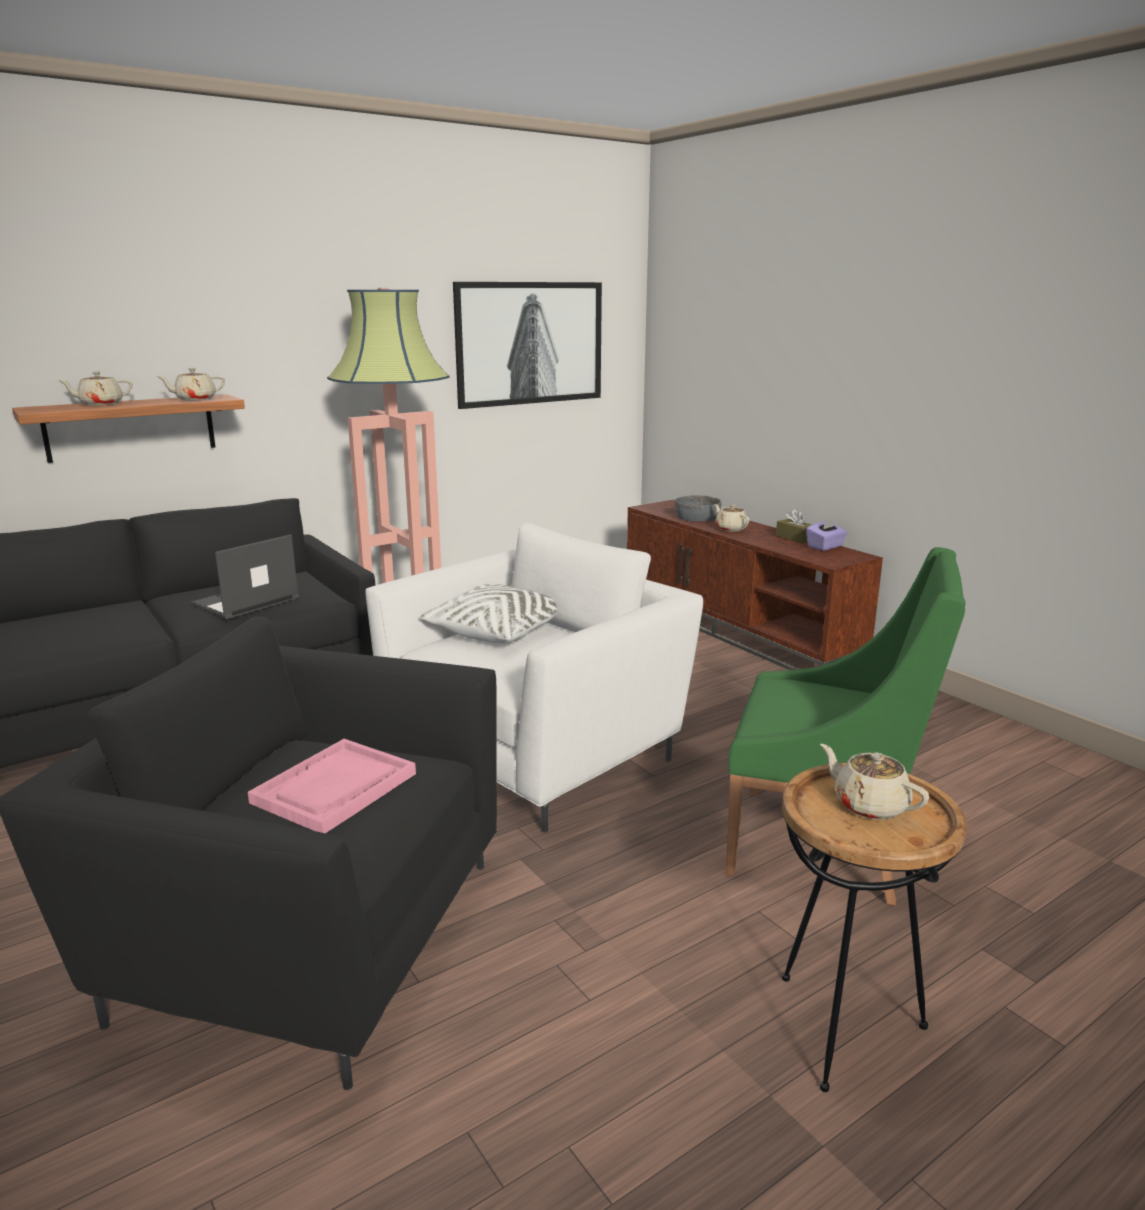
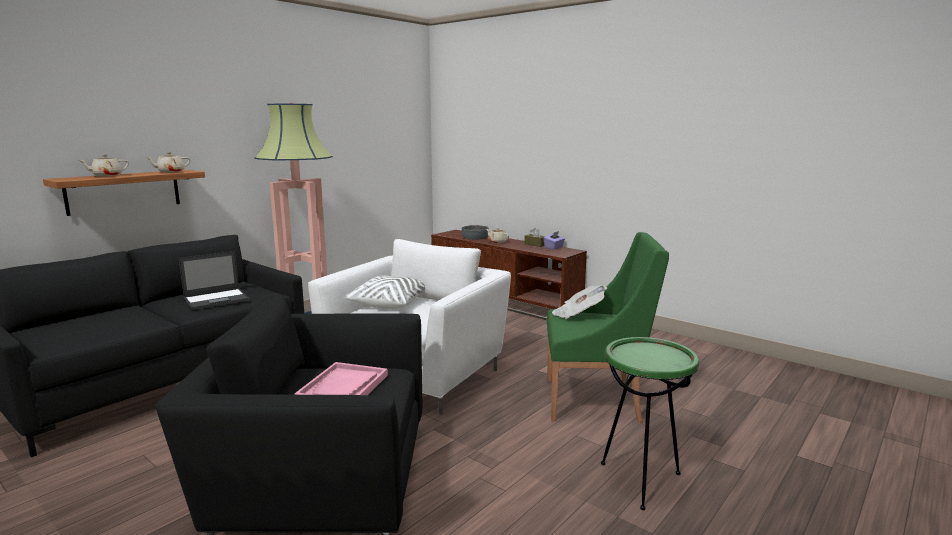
camera: 15 degrees left, 5 degrees down
(244, 602) = (217, 299): laptop -> laptop turned 150 degrees counterclockwise
(530, 343) = (368, 138): picture -> none
(804, 689) = (578, 315): none -> newspaper
(843, 1029) = (640, 481): brown side table -> green side table
(869, 805) = (648, 354): beige teapot -> none

